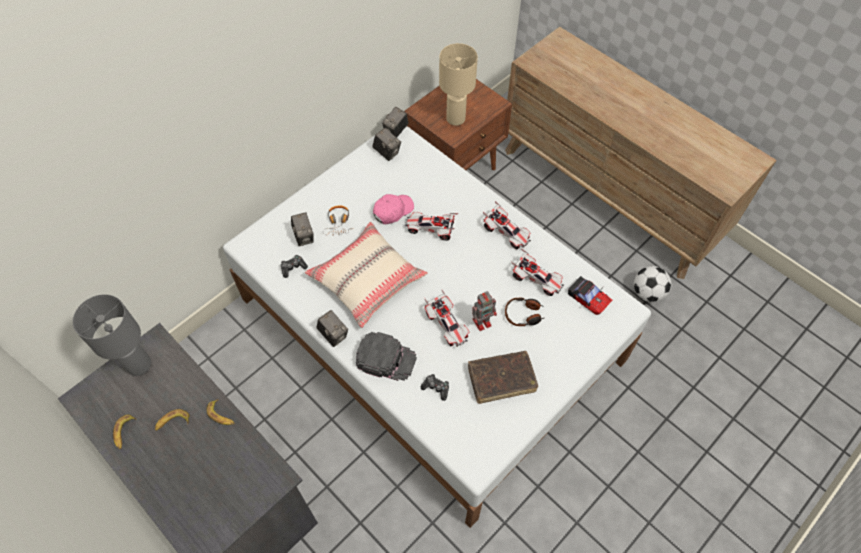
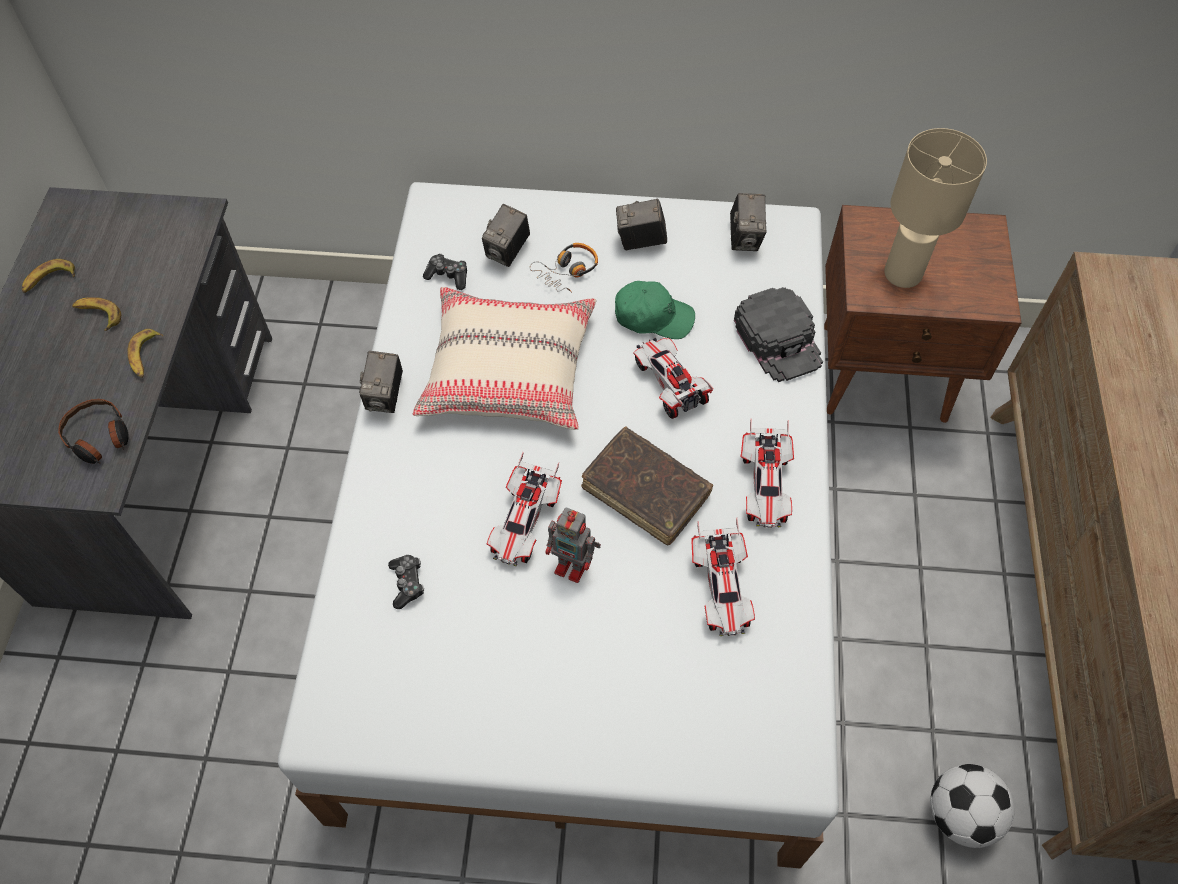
camera: 50 degrees right, 0 degrees up
(138, 365) = (150, 224): grey table lamp -> none
(386, 359) = (401, 486): black cap -> black cap (779, 340)
(393, 211) = (653, 317): pink cap -> green cap
(396, 131) = (793, 221): camera -> camera (640, 241)
(501, 379) = (496, 663): brown book -> brown book (646, 491)
(524, 315) = (639, 615): headphones -> headphones (99, 438)
(588, 298) = (762, 691): toy car -> none

